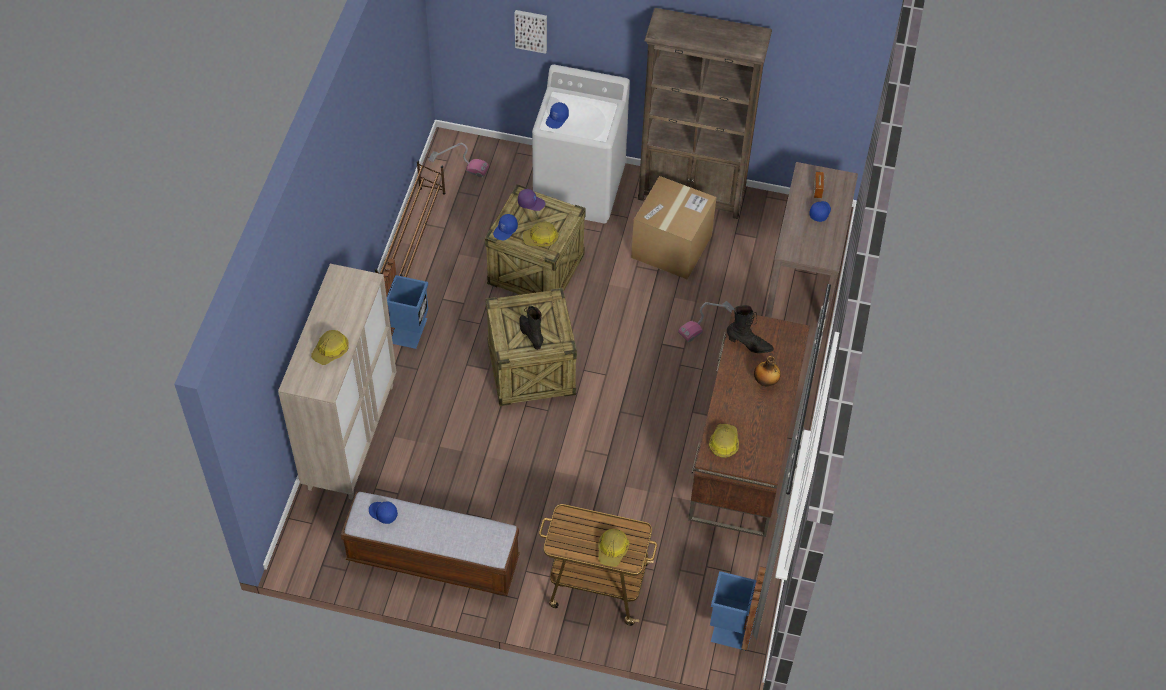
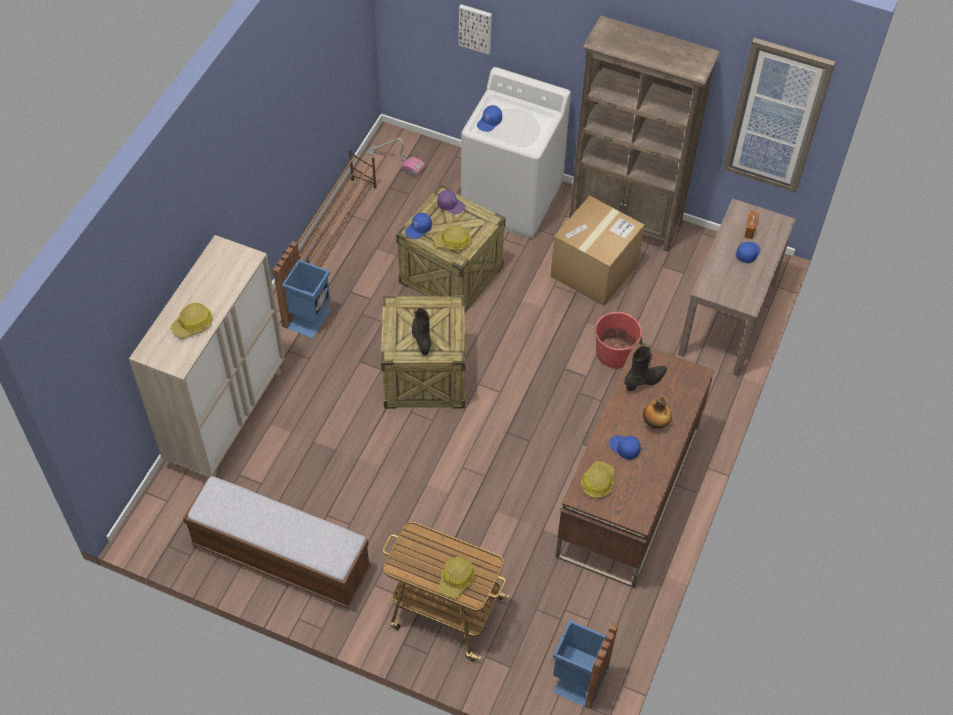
camera: 10 degrees right, 0 degrees up
(383, 513) = (230, 503): blue cap -> blue cap (624, 448)
(706, 322) = (615, 353): vacuum cleaner -> red bucket
(749, 345) = (645, 381): black boot -> black boot turned 60 degrees counterclockwise
(829, 81) = (776, 116): none -> picture

